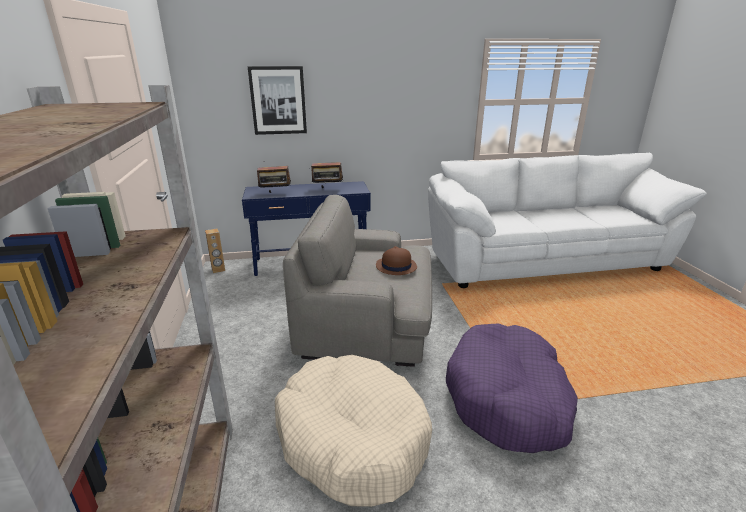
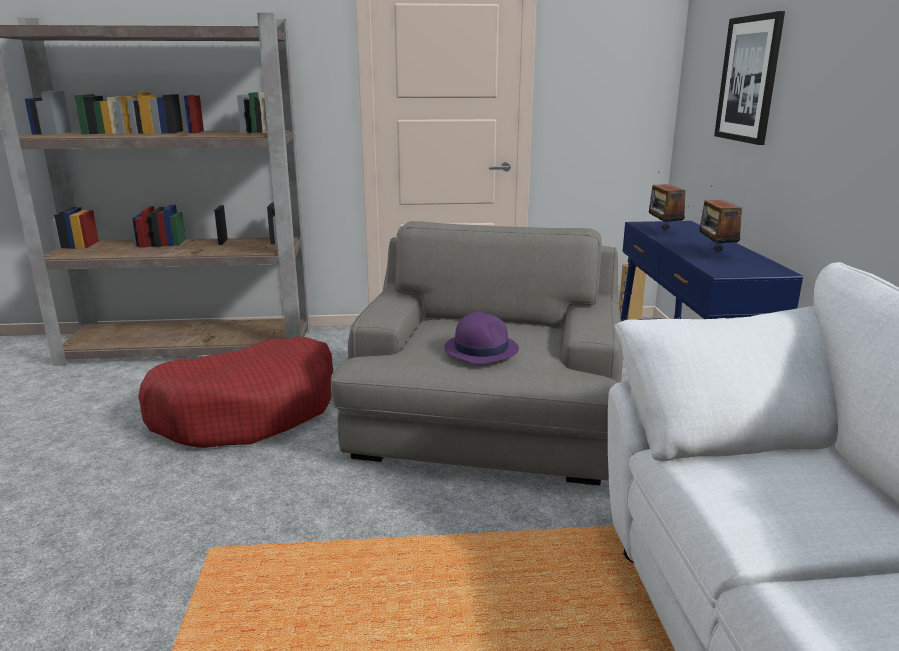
camera: 95 degrees right, 5 degrees down
(351, 438) = (248, 411): beige dog bed -> red dog bed
(396, 266) = (481, 349): brown hat -> purple hat
(508, 399) = (234, 538): purple dog bed -> none

